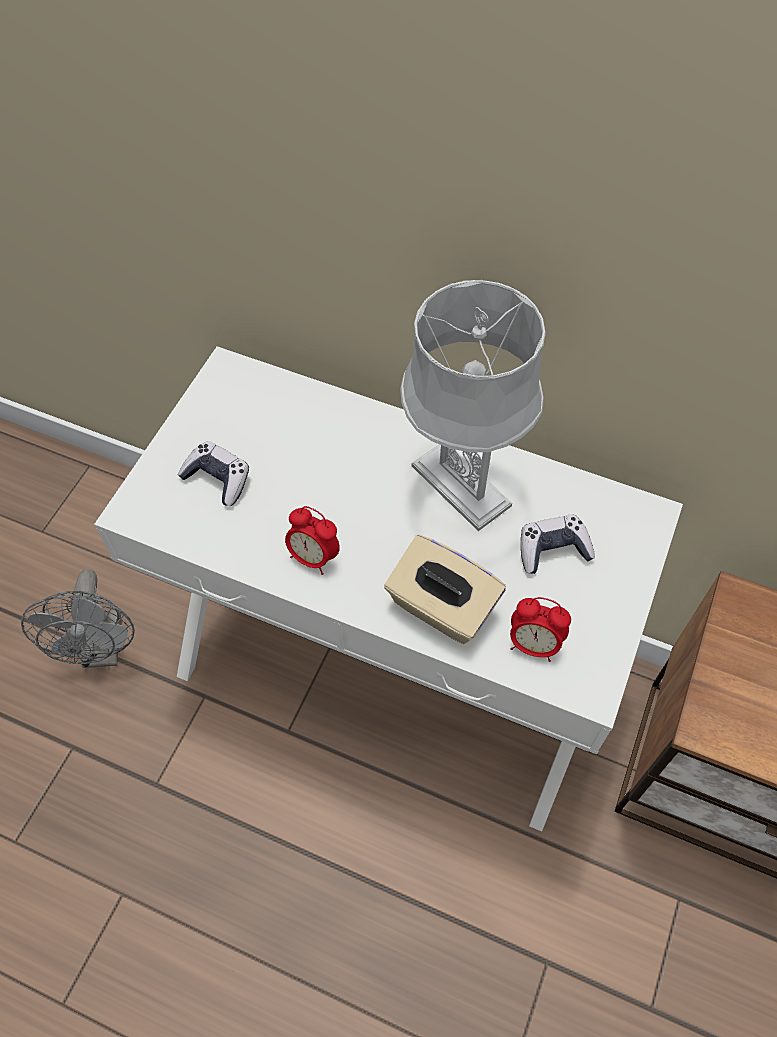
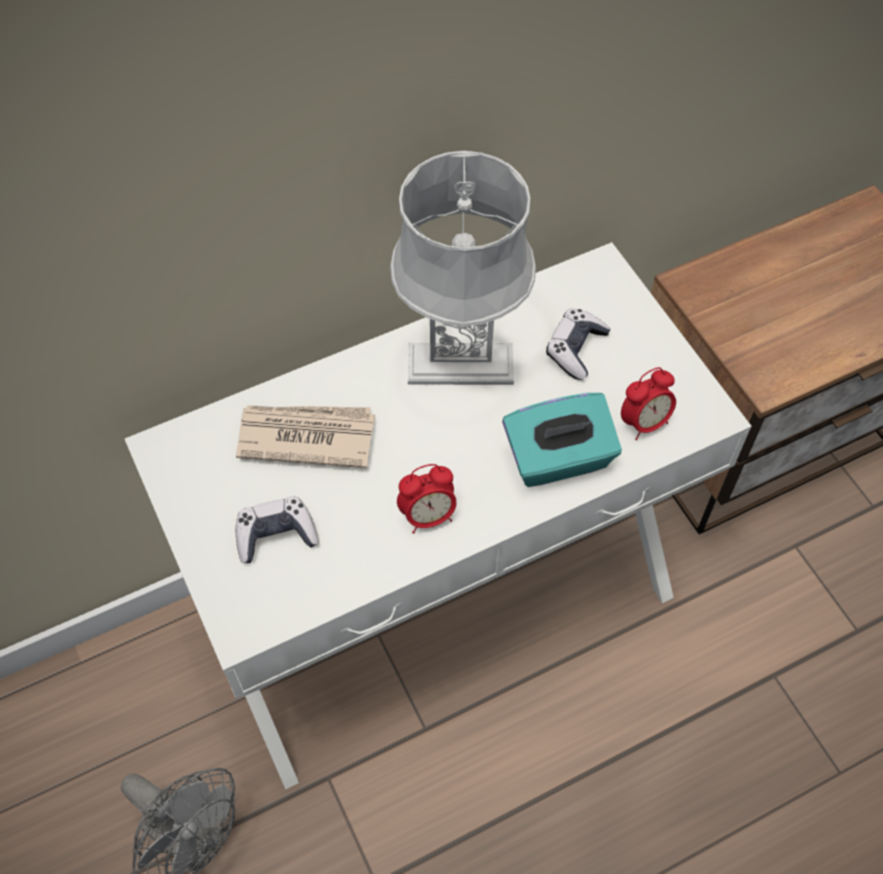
camera: 50 degrees left, 0 degrees up
(309, 438) = (305, 436): none -> newspaper
(441, 607) = (558, 459): beige tissue box -> turquoise tissue box

